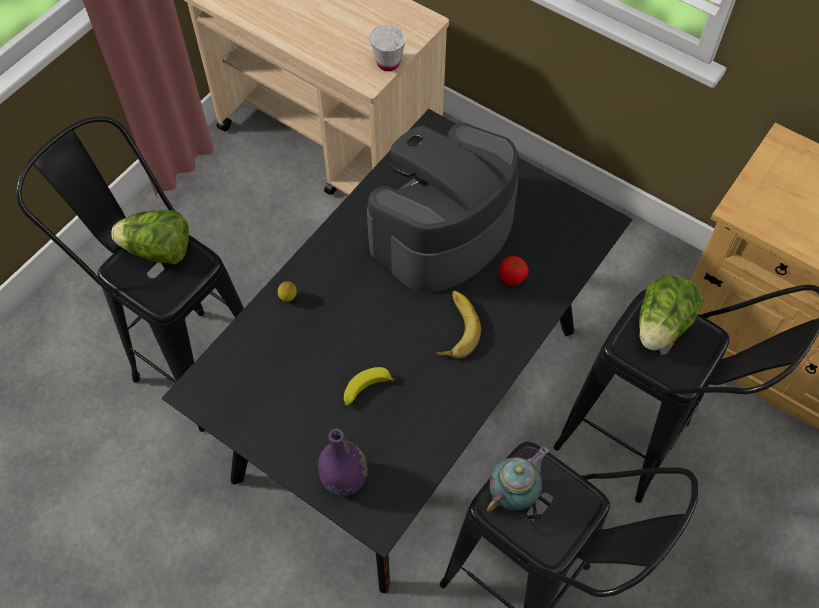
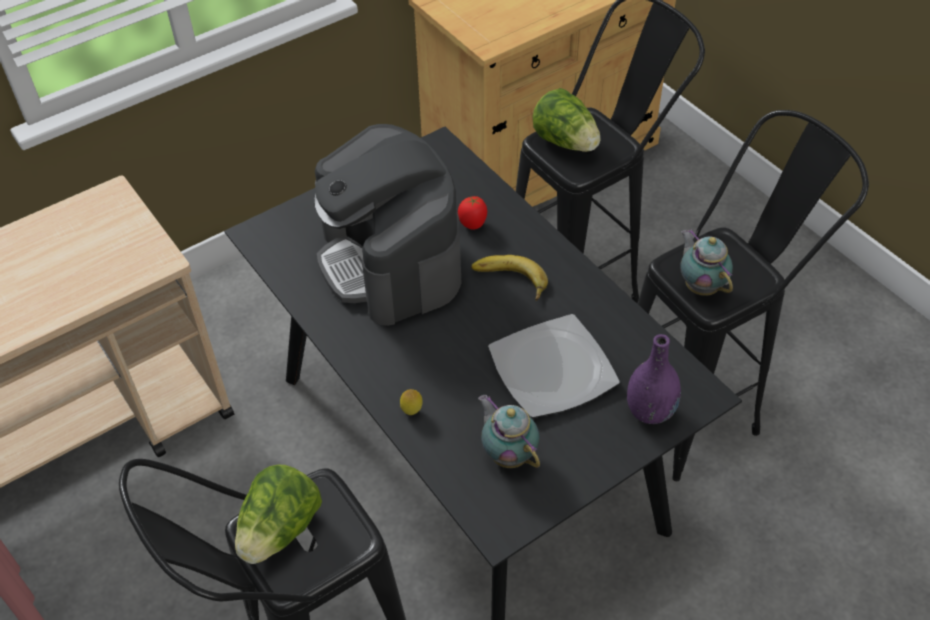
camera: 70 degrees left, 10 degrees down
(267, 379) = (508, 454): none -> teapot
(366, 390) = (554, 370): banana -> plate
(388, 63) = (148, 239): white cup -> none

